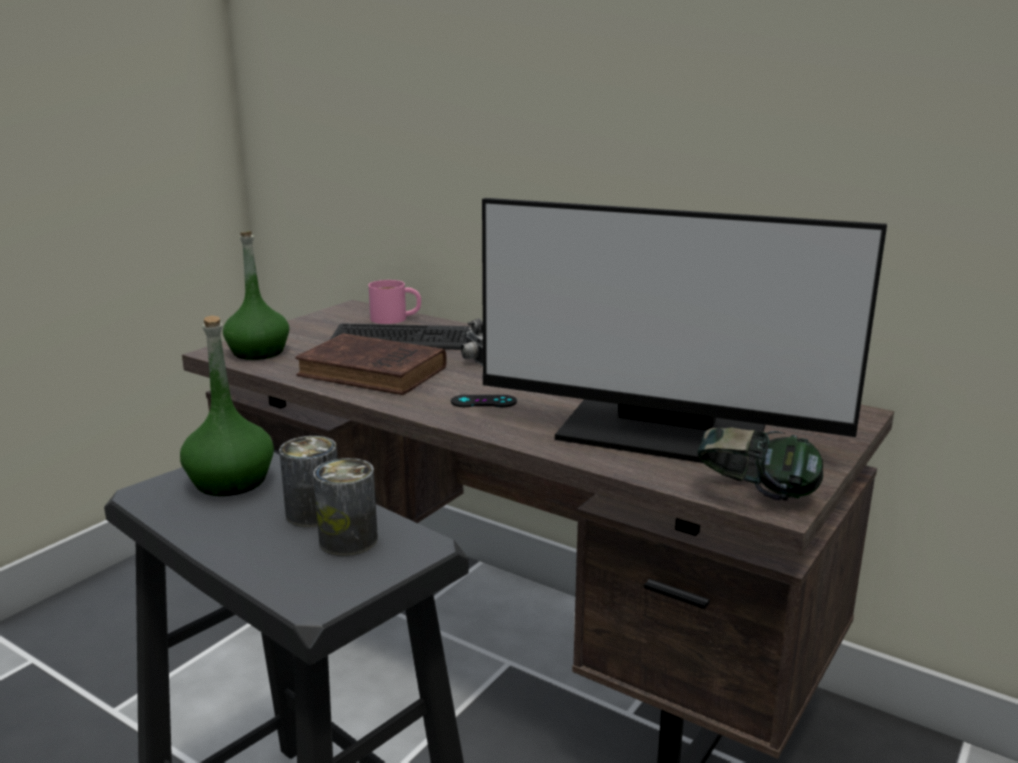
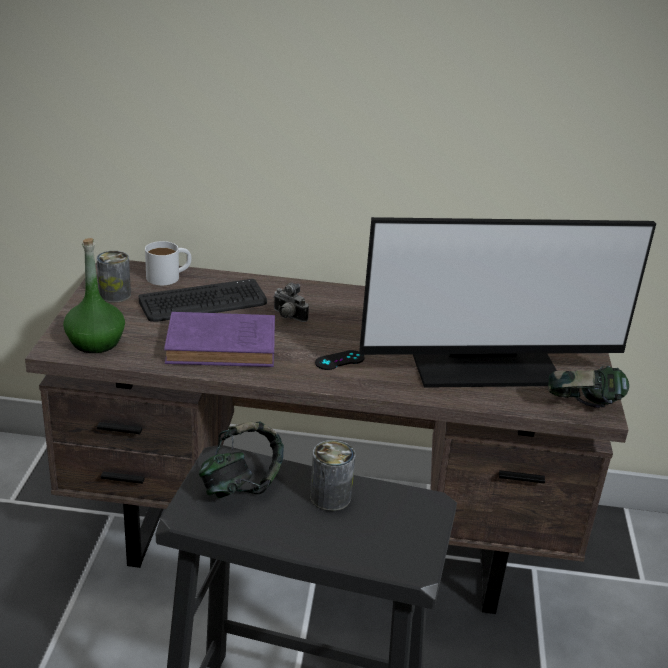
camera: 30 degrees left, 10 degrees up
(231, 481) = (240, 485): green bottle -> headphones
(348, 540) = (380, 513): can -> can (115, 295)
(376, 372) = (224, 346): brown book -> purple book
(396, 318) = (169, 276): pink mug -> white mug

